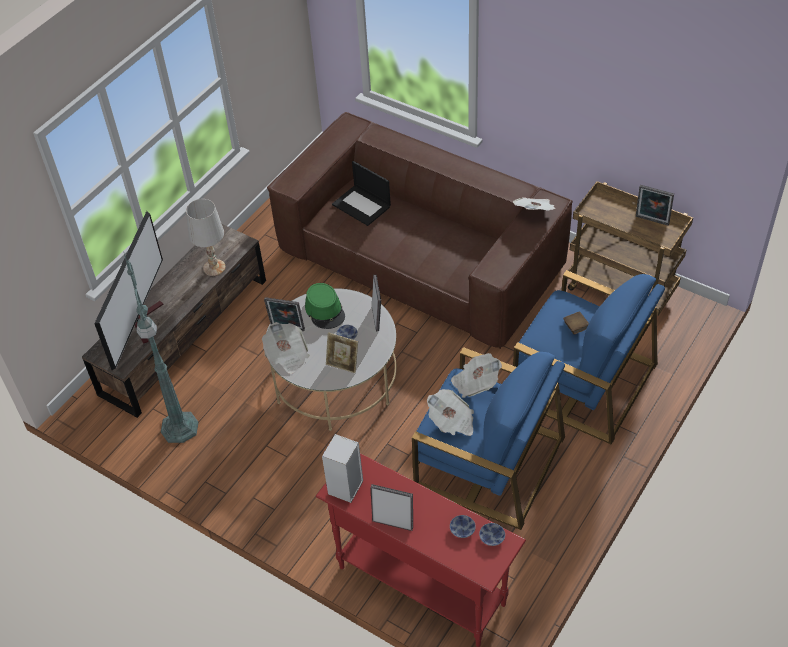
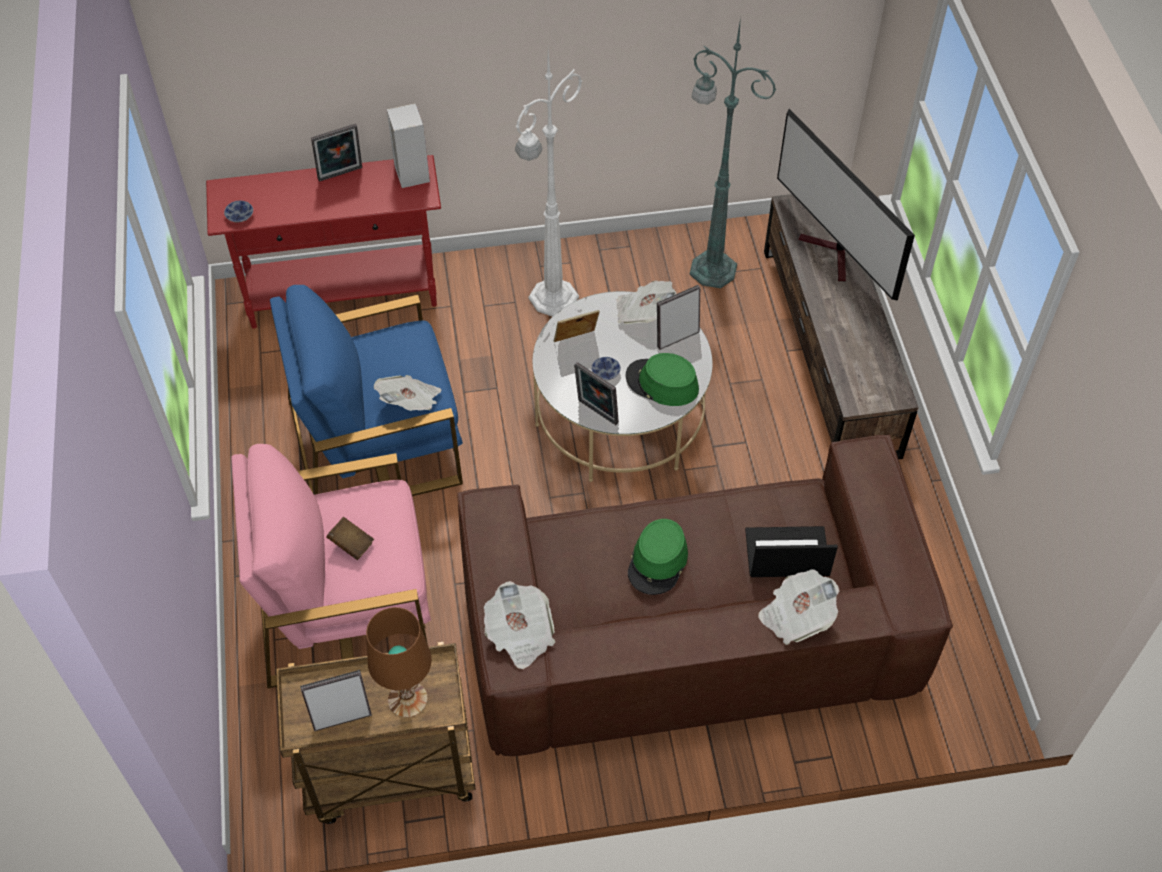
camera: 135 degrees right, 5 degrees up
(214, 267) = (844, 352): white table lamp -> none
(293, 479) = (551, 299): none -> white floor lamp
(424, 238) = (658, 562): none -> green hat
(452, 422) = (399, 350): newspaper -> newspaper (796, 616)
(461, 529) = (273, 205): bowl -> none
(582, 381) = (343, 599): blue armchair -> pink armchair
(613, 211) = (407, 699): none -> brown table lamp

